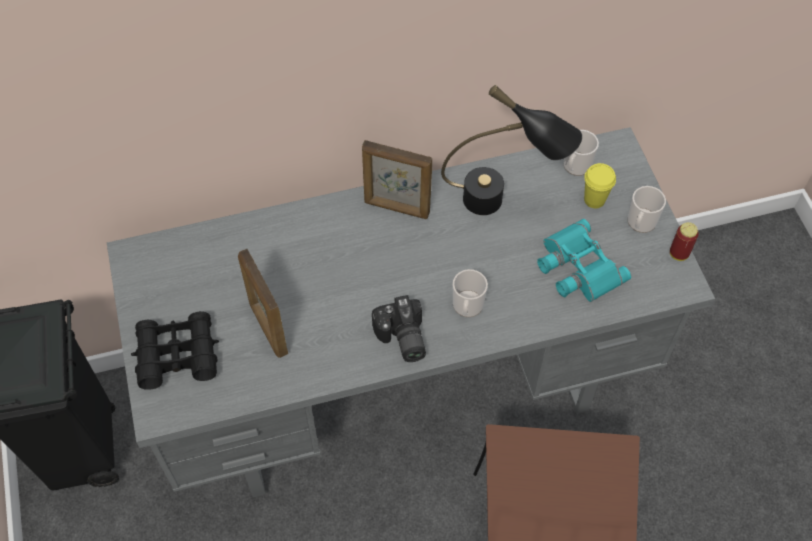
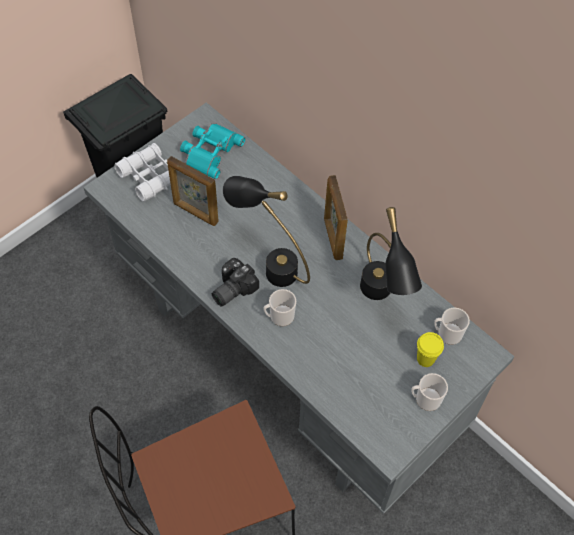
camera: 60 degrees right, 0 degrees up
(177, 355) = (150, 176): black binoculars -> white binoculars
(268, 328) = (195, 213): picture frame -> picture frame turned 90 degrees counterclockwise
(391, 285) = (269, 264): none -> black table lamp
(577, 267) = (356, 372): turquoise binoculars -> turquoise binoculars (210, 151)
(679, 253) = (415, 438): can -> none

